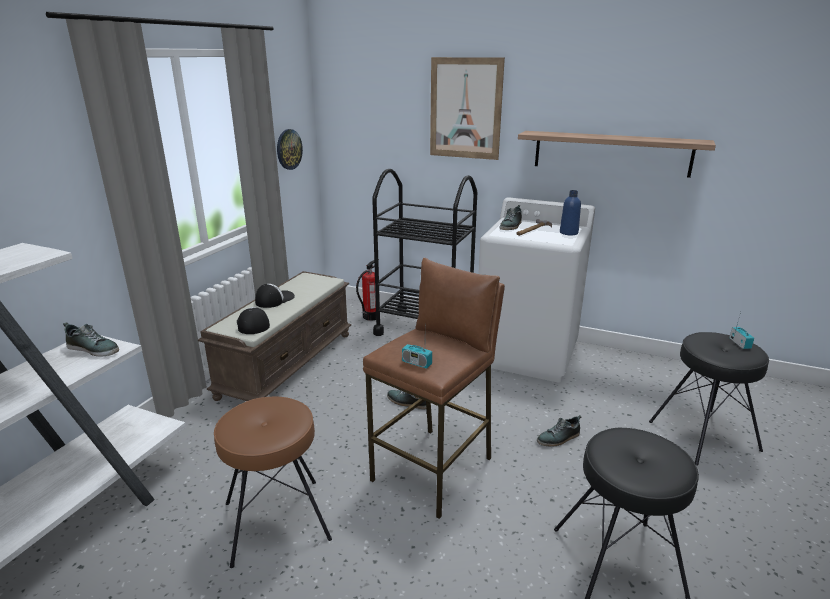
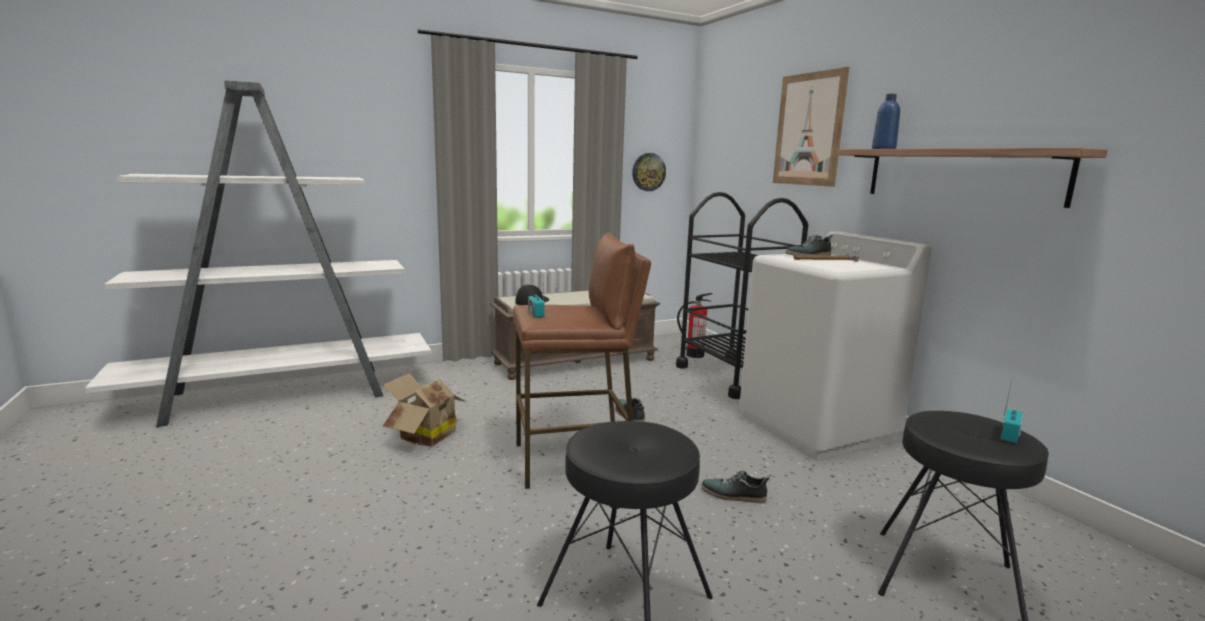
camera: 40 degrees right, 10 degrees down
(94, 349) = (381, 264): shoe -> none
(274, 299) = (574, 295): cap -> none
(277, 521) = (424, 436): brown stool -> cardboard box
(568, 233) = (865, 267): blue bottle -> blue bottle (883, 149)

